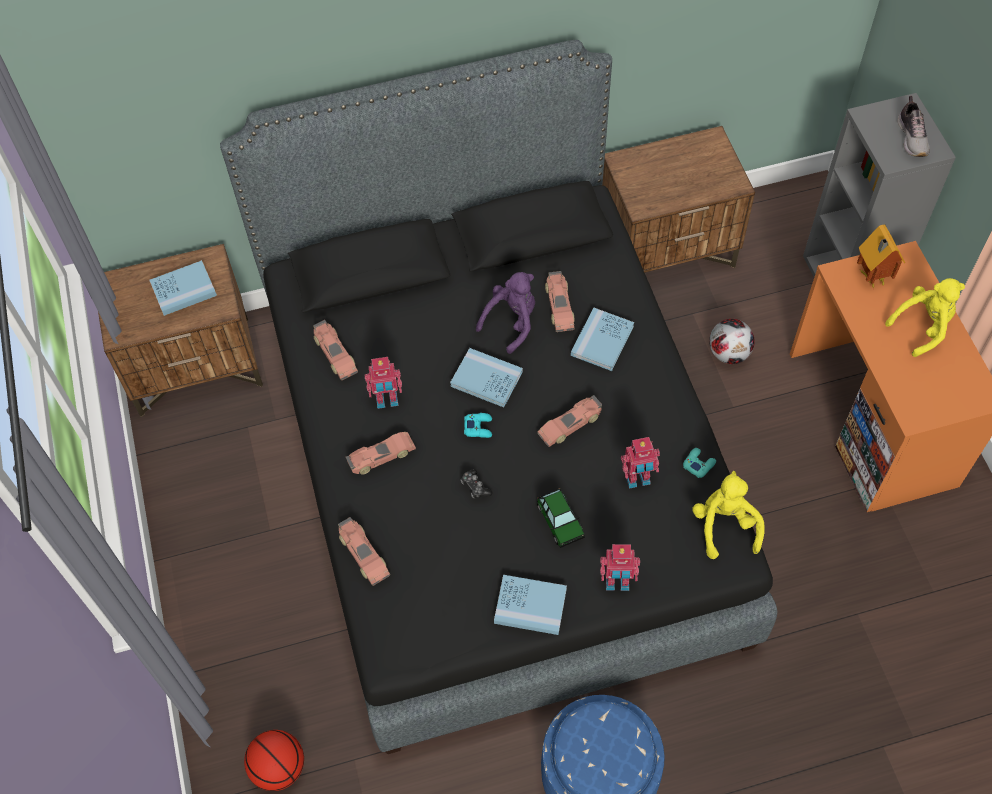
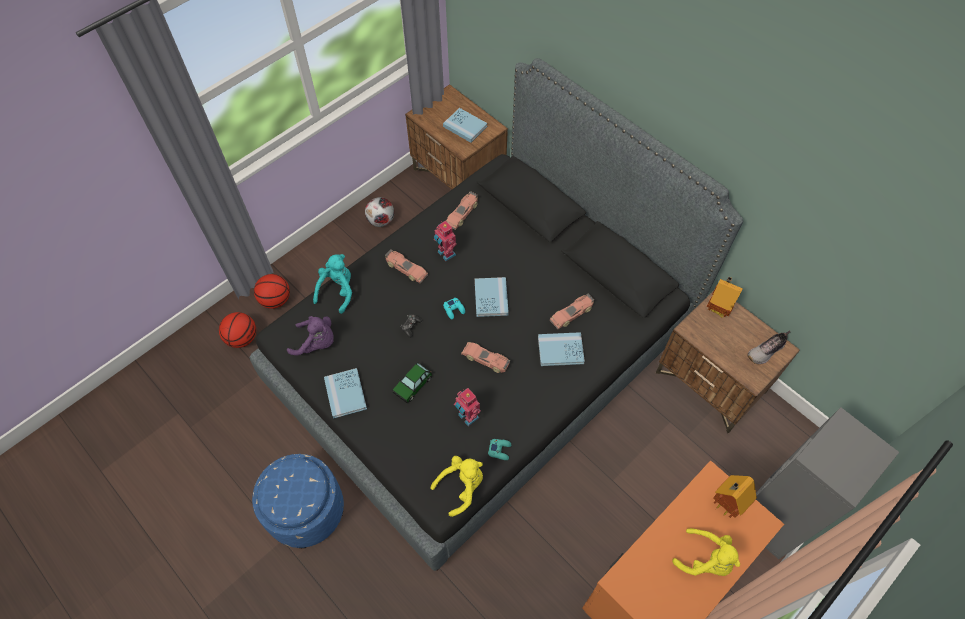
camera: 60 degrees right, 0 degrees up
(242, 695) = (275, 300): none -> basketball
(363, 554) = (337, 291): toy car -> turquoise plush toy
(511, 322) = (542, 293): purple plush toy -> purple plush toy (316, 343)
(617, 583) = (385, 437): toy robot -> none
(631, 168) = (717, 309): none -> toy house
(729, 353) = (654, 459): football -> football (381, 221)
(912, 137) = (849, 466): shoe -> shoe (766, 351)

